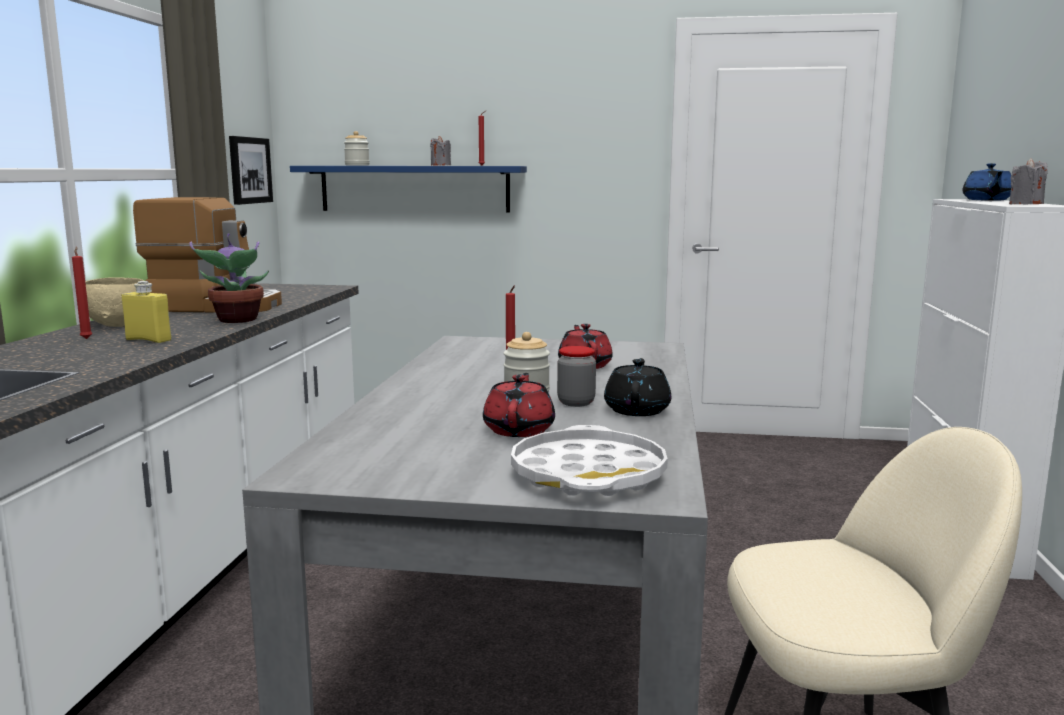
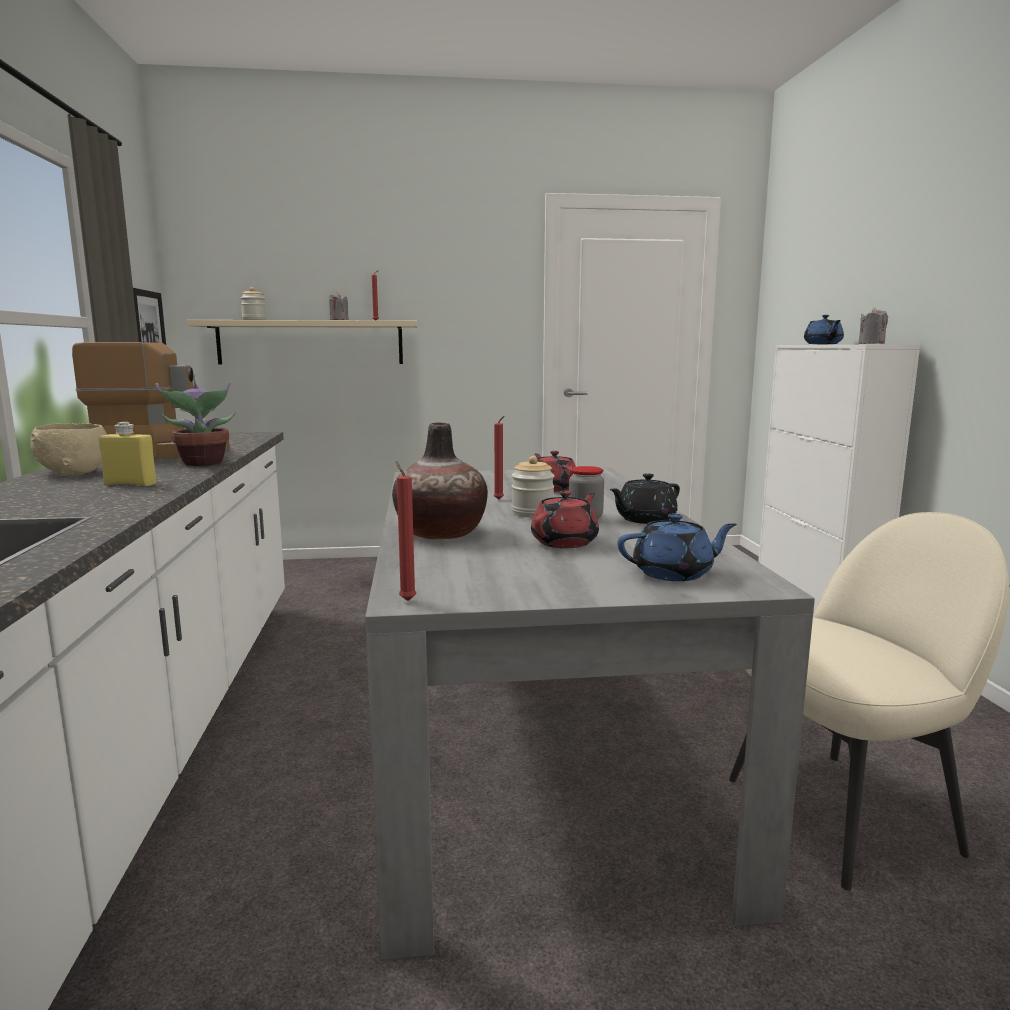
camera: 15 degrees left, 0 degrees up
(86, 338) = (55, 486): red candle -> red candle (406, 600)
(407, 409) = (440, 533): none -> vase
(414, 188) = (310, 342): blue shelf -> beige shelf
(519, 429) = (565, 542): red teapot -> red teapot turned 45 degrees clockwise
(588, 475) = (674, 573): white tray -> blue teapot
(637, 410) = (644, 520): black teapot -> black teapot turned 120 degrees counterclockwise

